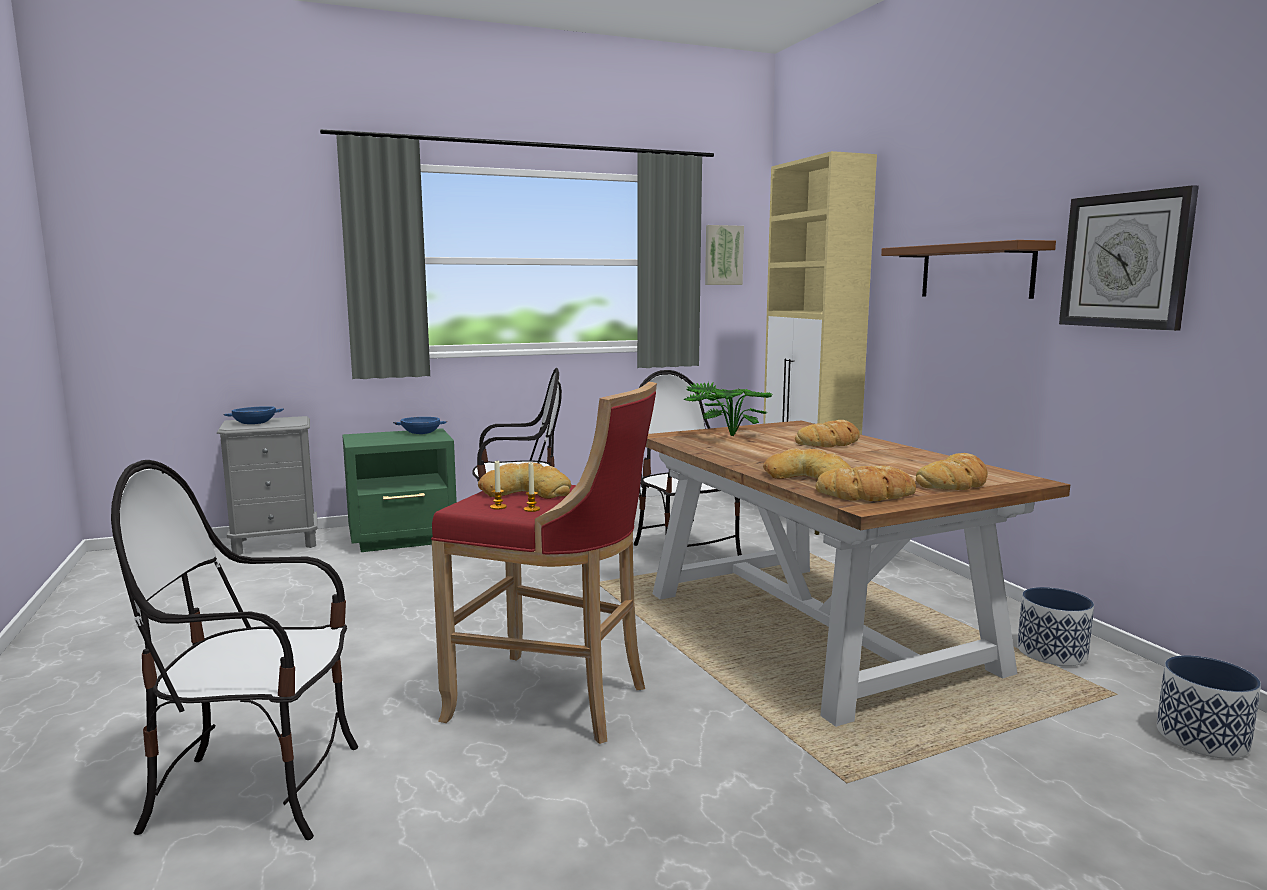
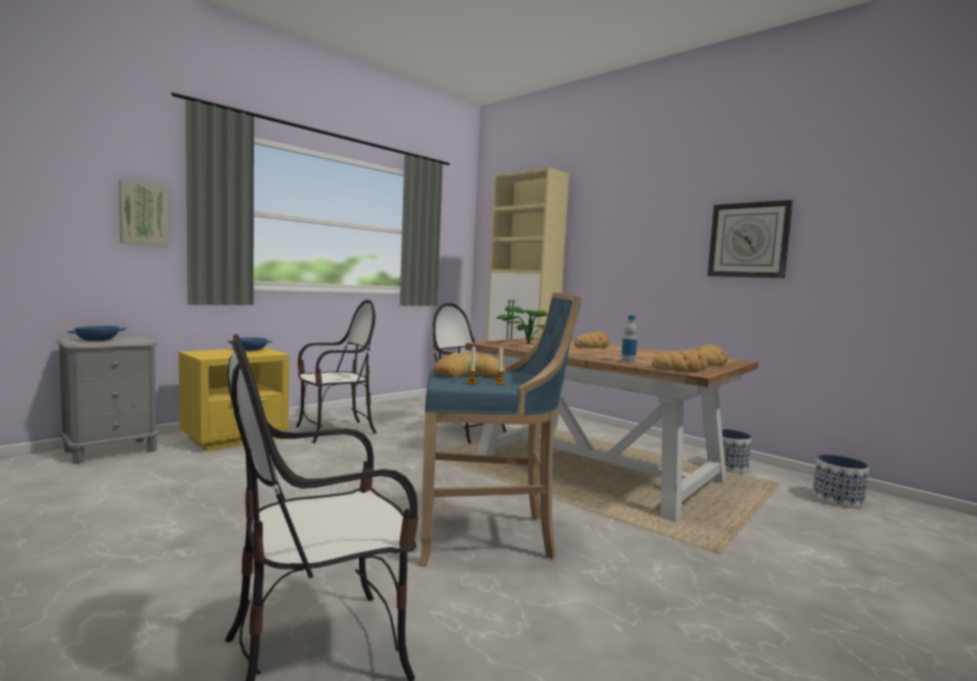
camera: 25 degrees left, 5 degrees down
(404, 538) = (237, 438): green nightstand -> yellow nightstand
(556, 701) = (489, 536): red stool -> blue stool
(723, 255) = (449, 232): picture -> picture (143, 214)
(808, 477) = (628, 361): bread -> bottle
(976, 271) = (645, 245): brown shelf -> none

